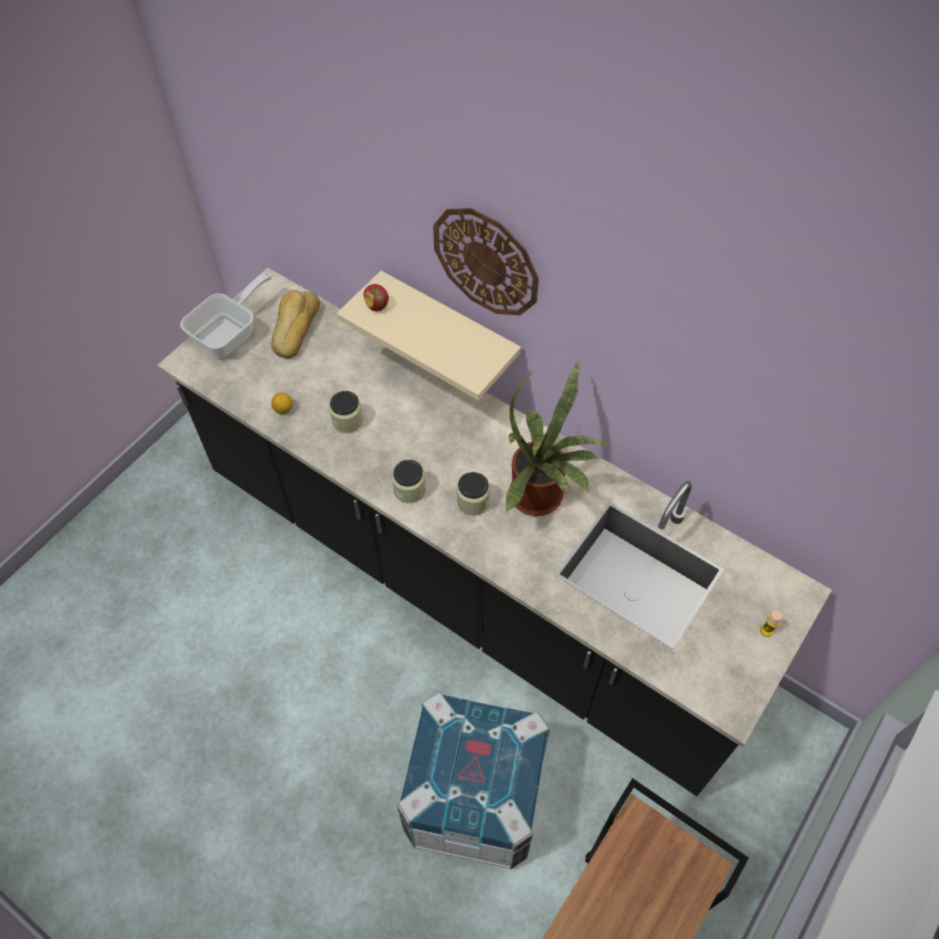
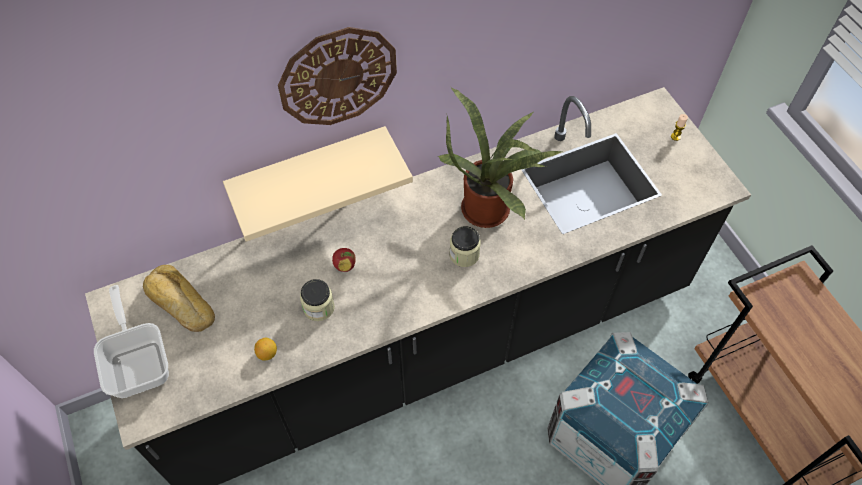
camera: 60 degrees left, 0 degrees up
(377, 306) = (263, 202): apple -> apple (345, 266)
(409, 490) = (423, 293): jar -> none

